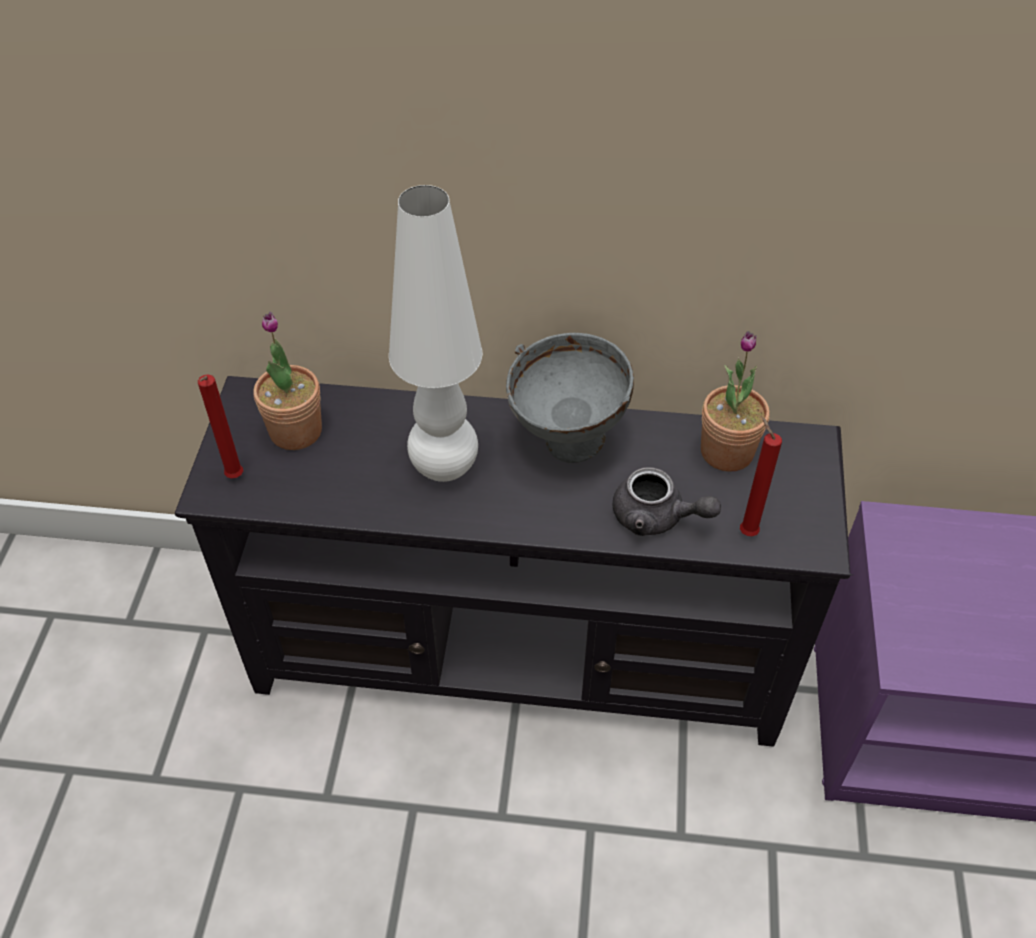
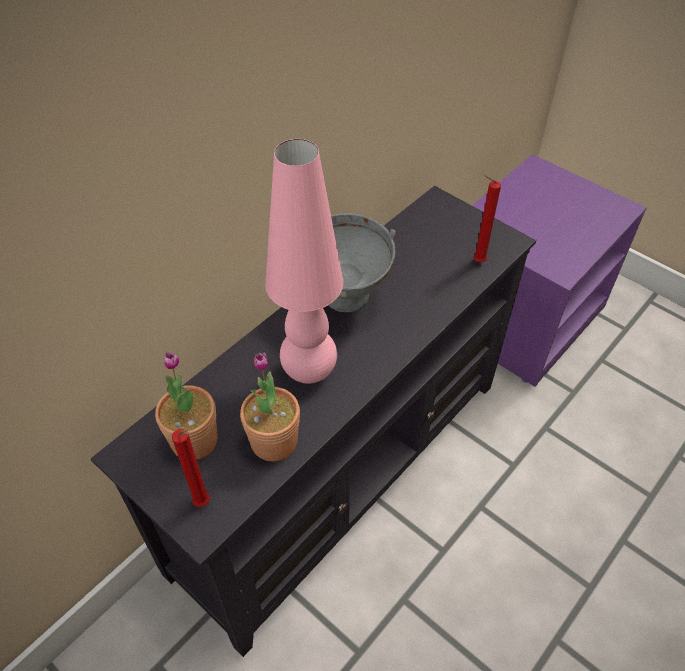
camera: 55 degrees left, 0 degrees up
(445, 468) = (309, 371): white table lamp -> pink table lamp
(657, 518) = (437, 292): grey teapot -> none
(727, 452) = (414, 237): potted plant -> potted plant (274, 441)

